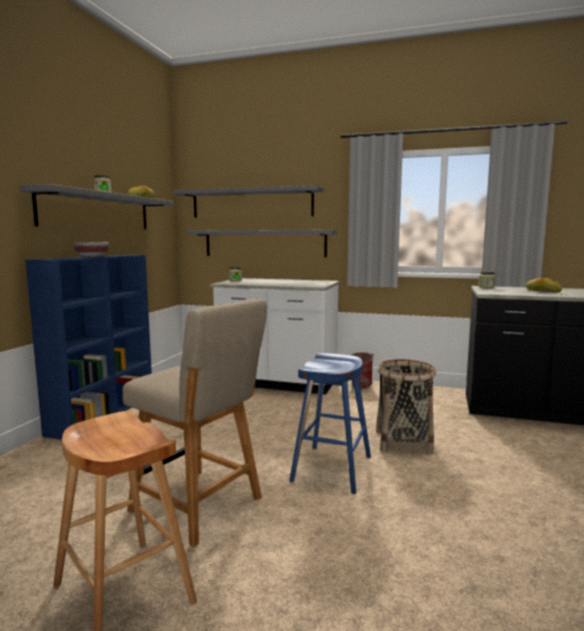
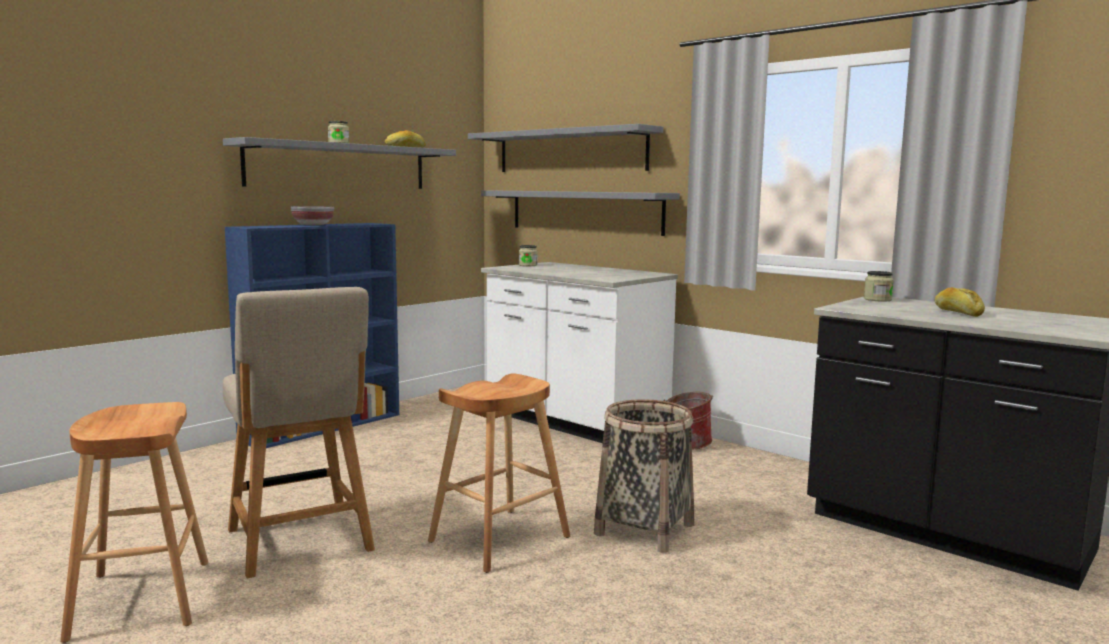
camera: 25 degrees right, 0 degrees up
(332, 468) = (500, 539): blue stool -> brown stool

